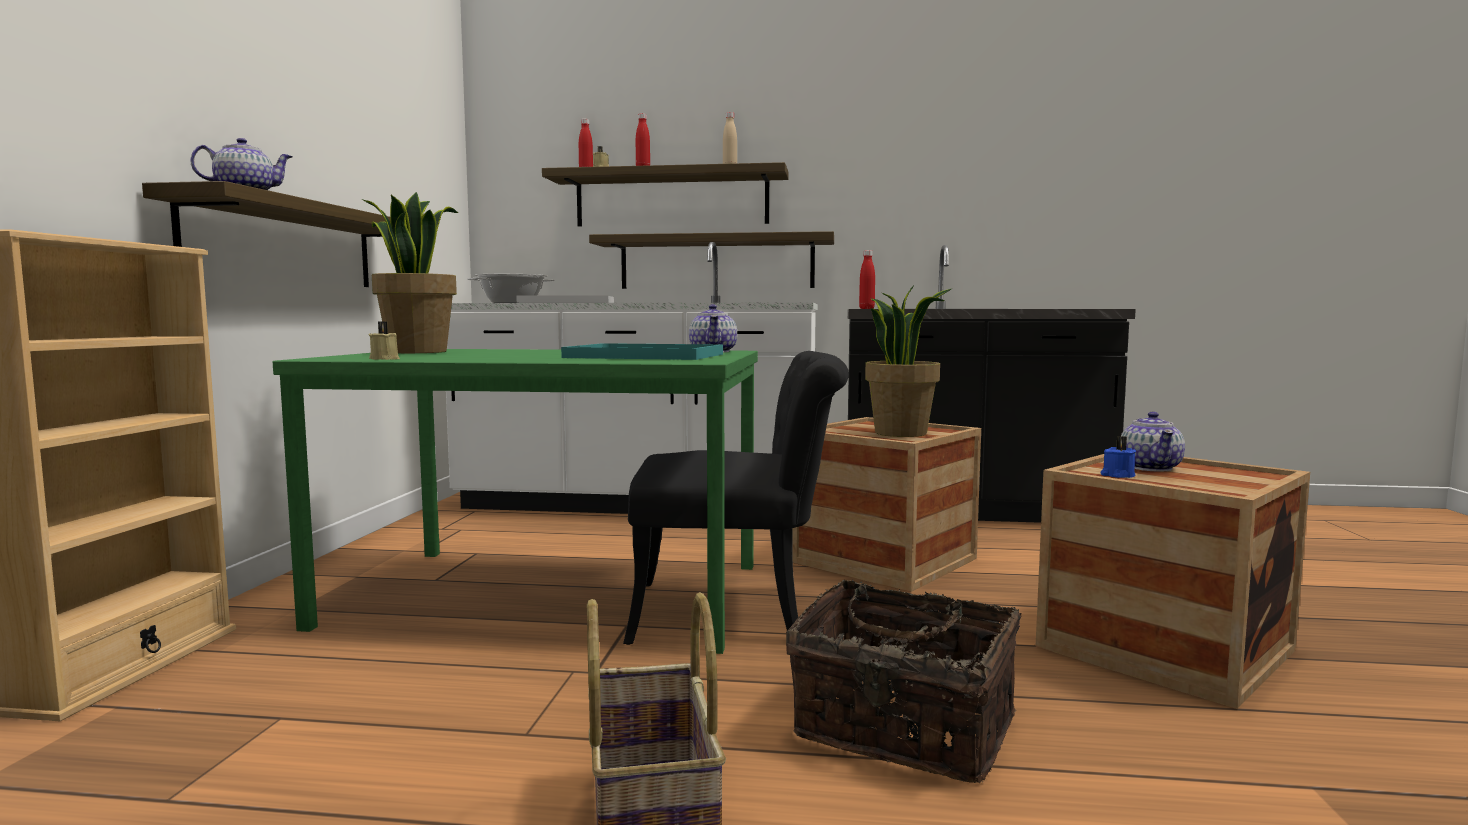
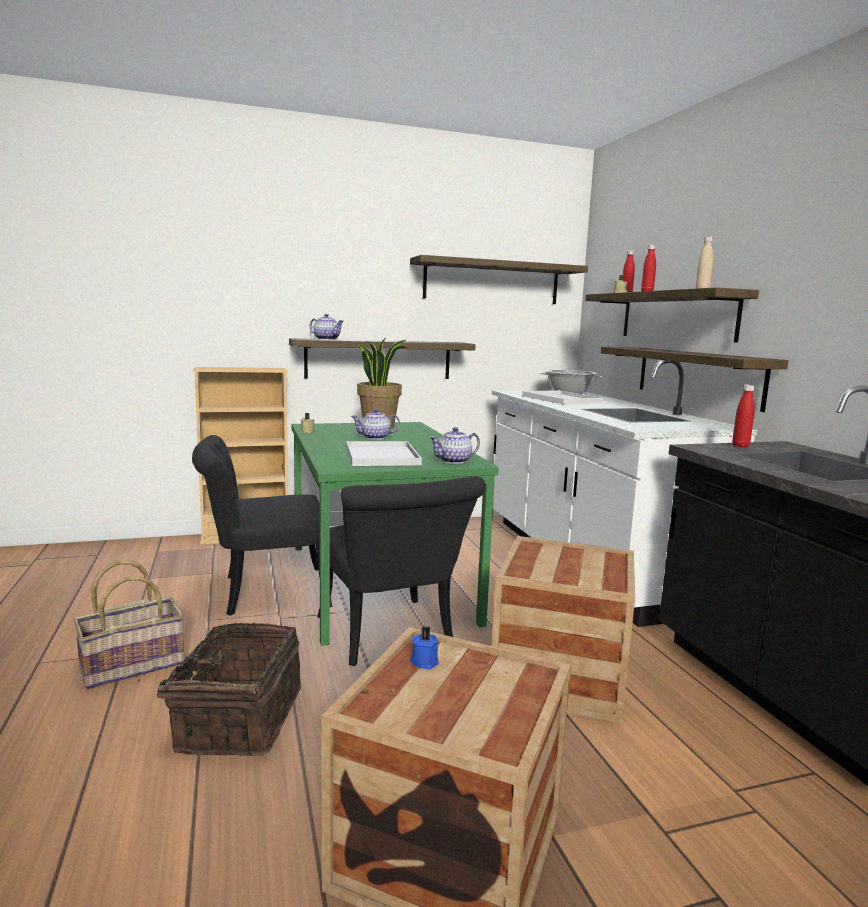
camera: 65 degrees right, 5 degrees up
(396, 135) = (492, 282): none -> shelf
(467, 676) = (262, 592): none -> black chair
(648, 356) = (383, 456): turquoise tray -> white tray
(901, 433) = (566, 570): potted plant -> none
(1150, 467) = (485, 680): teapot -> teapot (375, 437)

